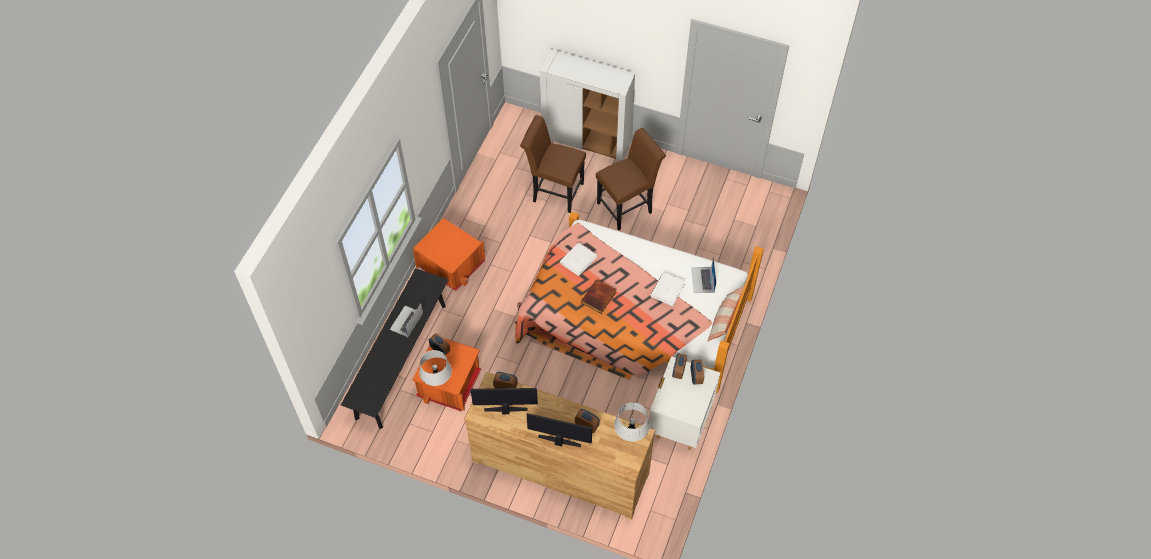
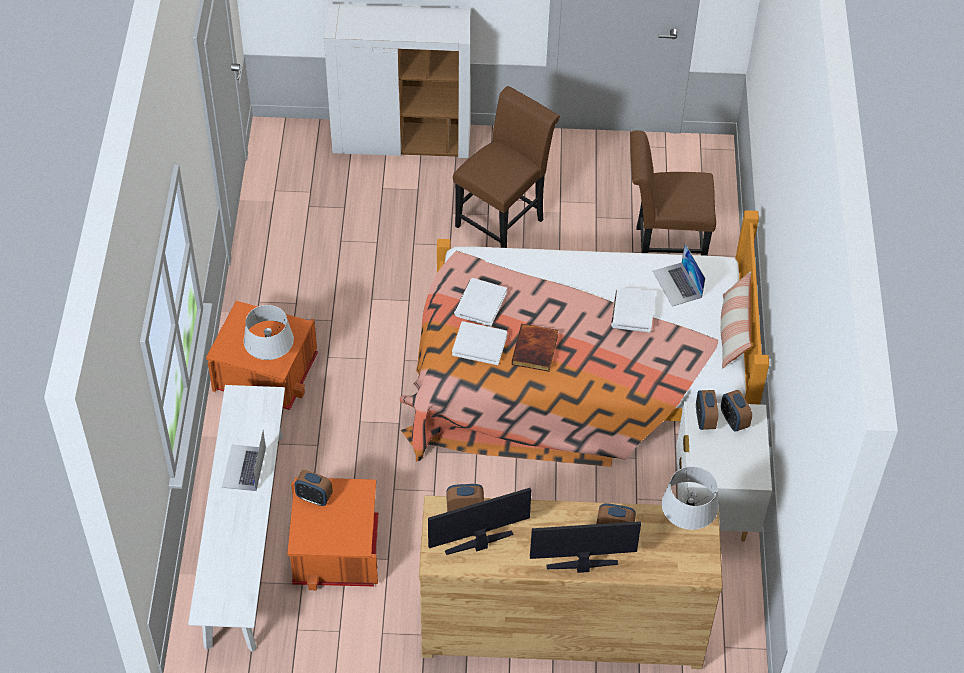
camera: 20 degrees left, 5 degrees down
(401, 360) = (244, 537): black bench -> white bench
(437, 381) = (329, 545): grey table lamp -> grey table lamp (271, 359)
(554, 191) = (383, 226): brown chair -> brown chair (662, 251)
(567, 285) = (480, 344): none -> white book

